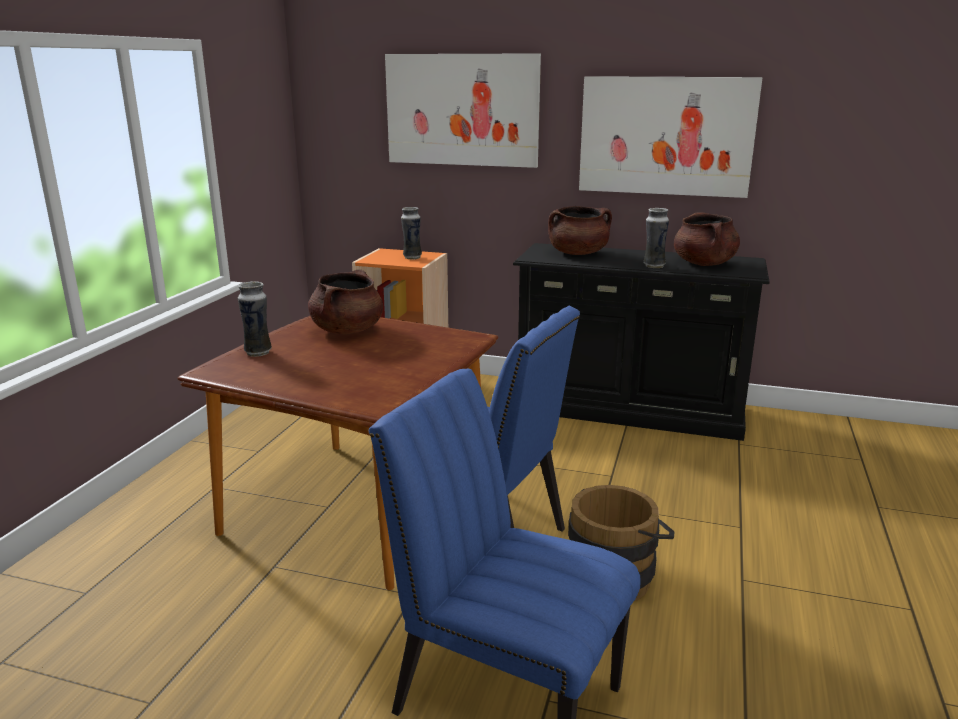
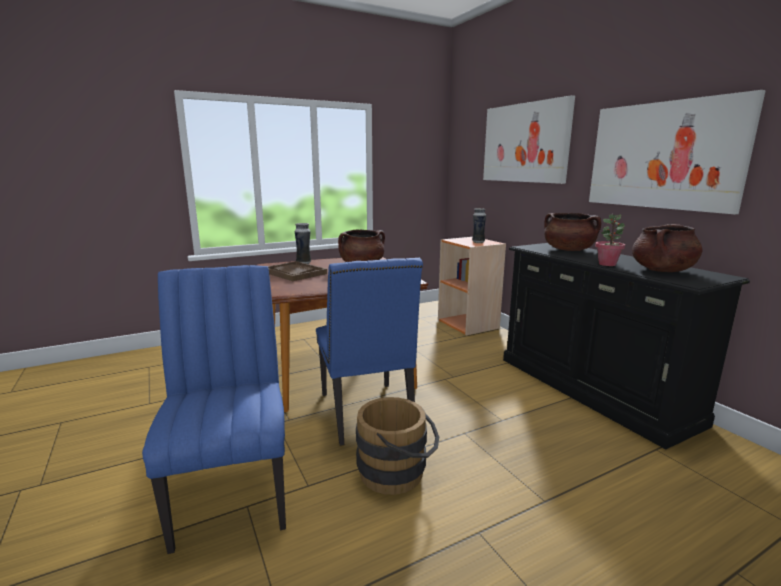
camera: 45 degrees right, 5 degrees down
(296, 372) = (294, 273): none -> brown tray
(653, 266) = (607, 264): vase -> potted plant

